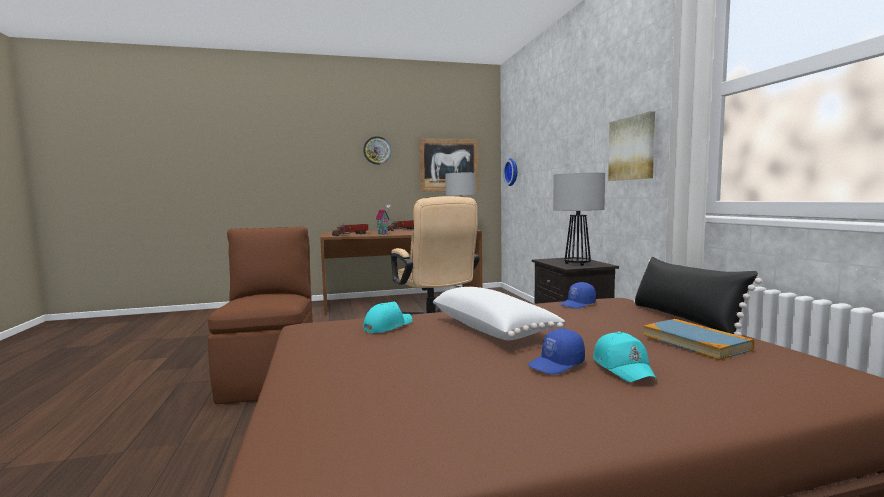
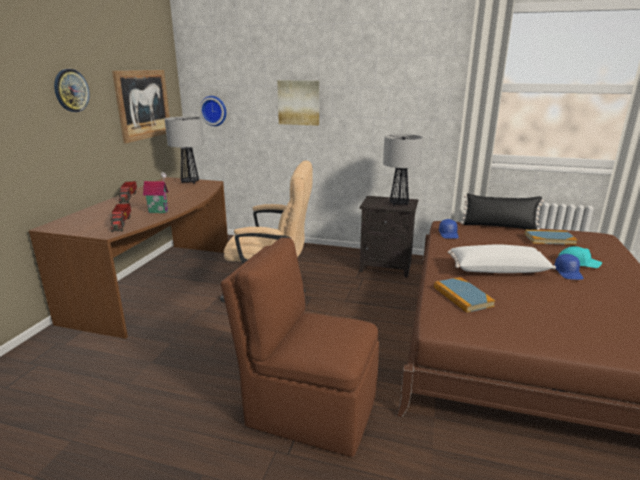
camera: 60 degrees left, 15 degrees up
(387, 326) = (462, 297): turquoise cap -> book
(632, 148) = (410, 112): picture -> picture (299, 102)

